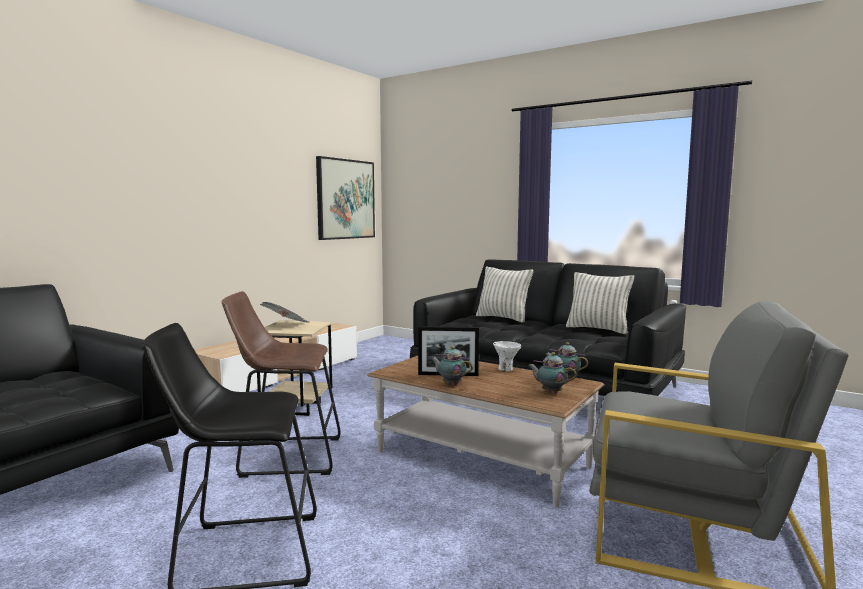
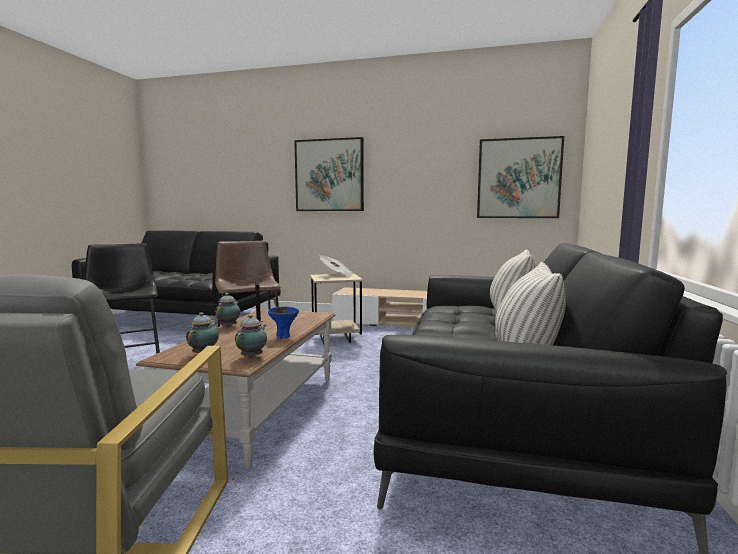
camera: 70 degrees right, 0 degrees up
(149, 182) = (329, 175): none -> picture
(506, 369) = (284, 336): white bowl -> blue bowl

